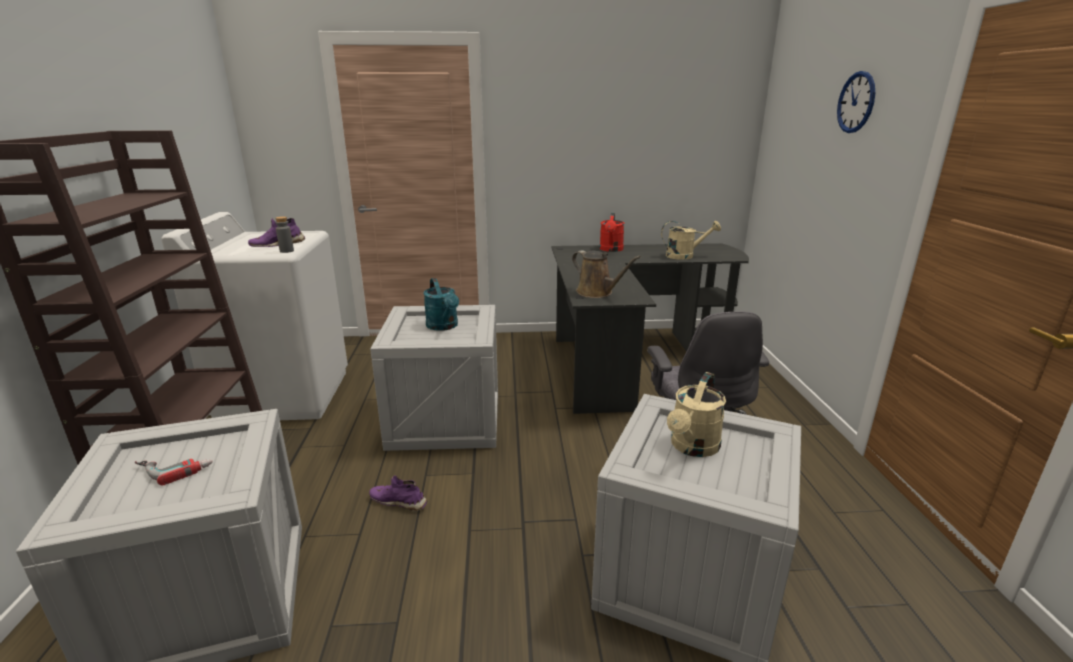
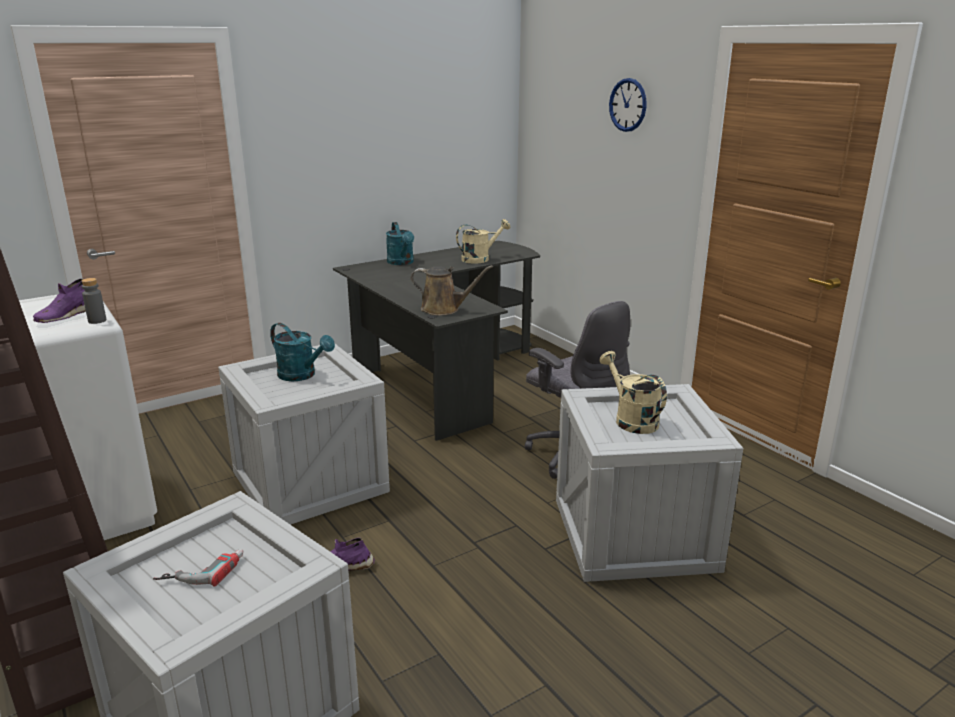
camera: 30 degrees left, 0 degrees up
(611, 250) = (402, 263): red watering can -> turquoise watering can
(692, 448) = (631, 419): beige watering can -> beige watering can turned 150 degrees clockwise

